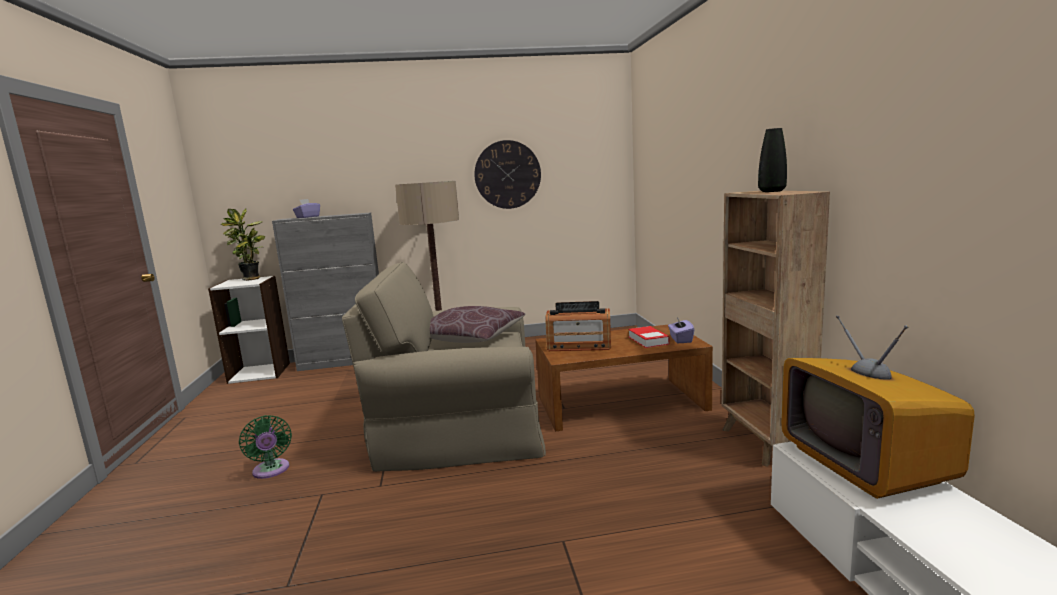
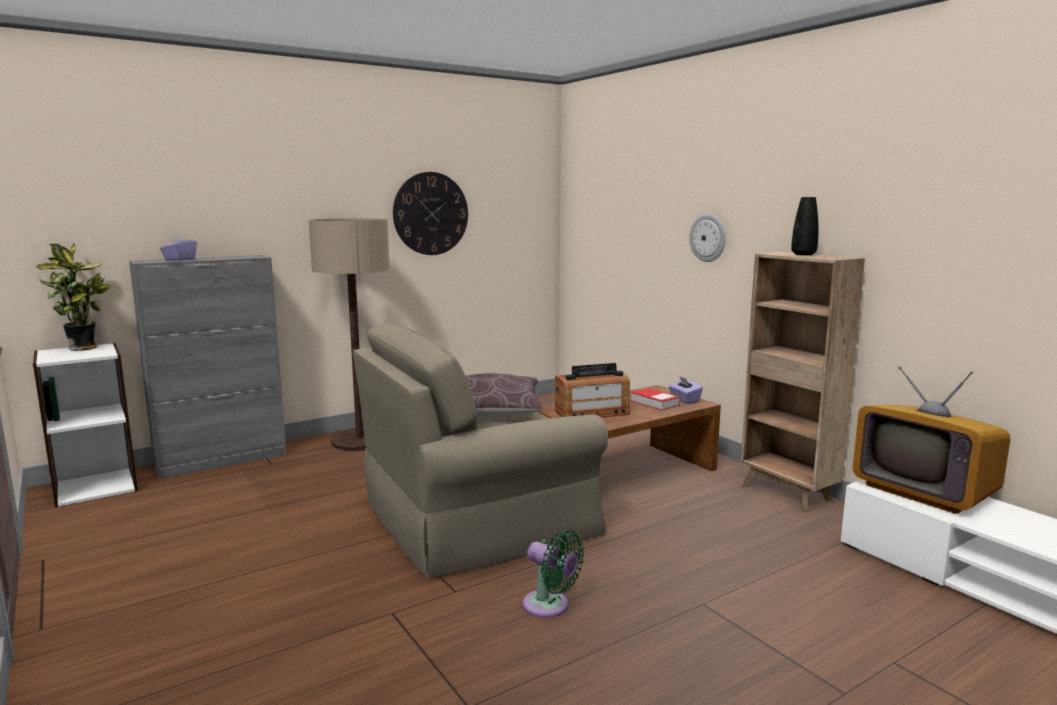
camera: 25 degrees left, 0 degrees up
(271, 471) = (287, 601): green fan -> green fan (550, 606)
(718, 181) = (708, 238): none -> wall clock

